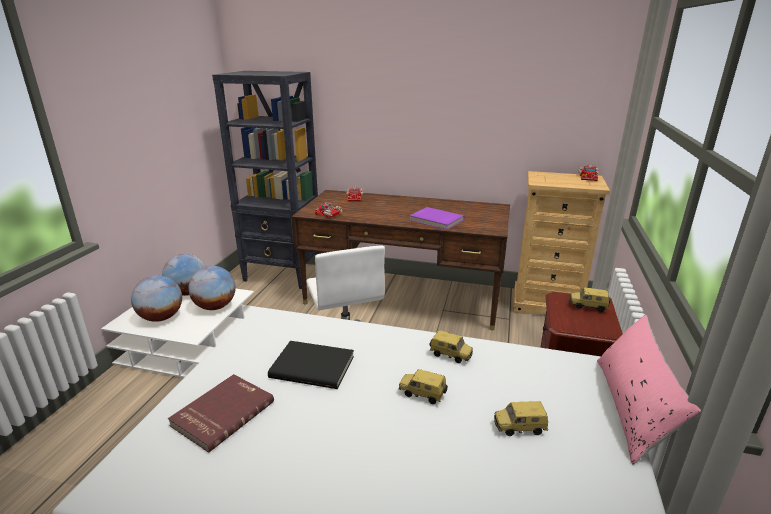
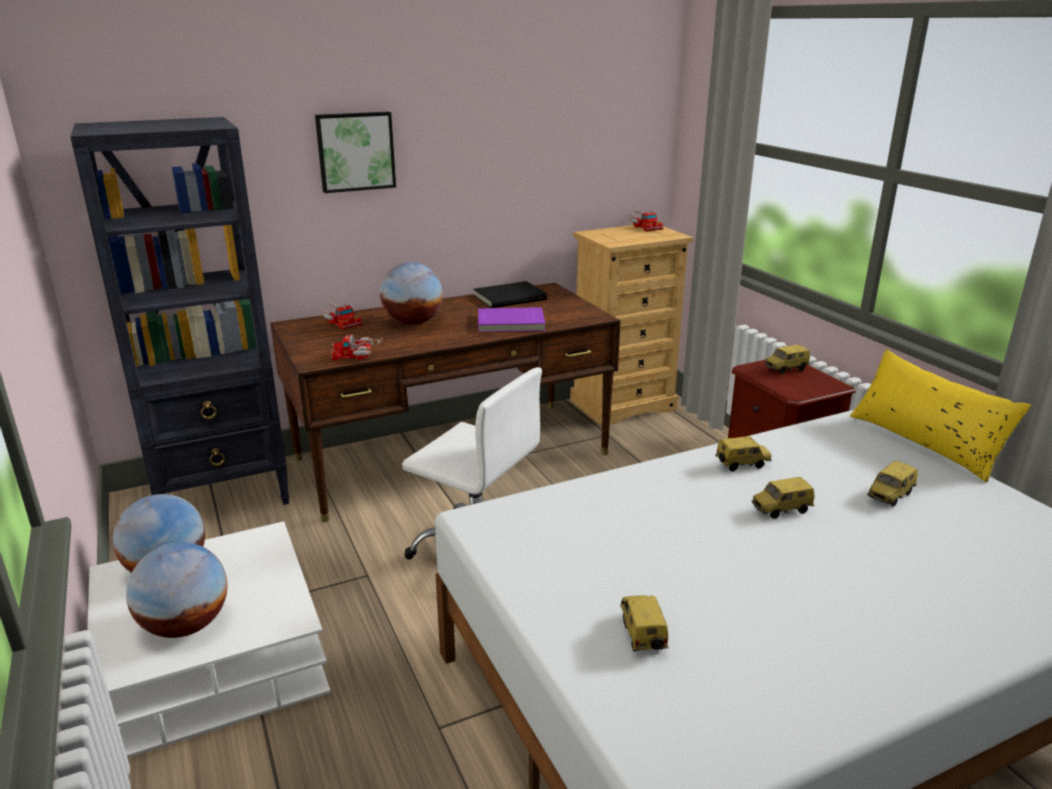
camera: 40 degrees left, 0 degrees up
(215, 307) = (258, 568): globe -> globe (413, 323)
(222, 413) = (640, 634): red book -> toy car
(313, 366) = (640, 539): black book -> black book (509, 297)
(381, 98) = (355, 151): none -> picture
(632, 408) = (925, 442): pink pillow -> yellow pillow

